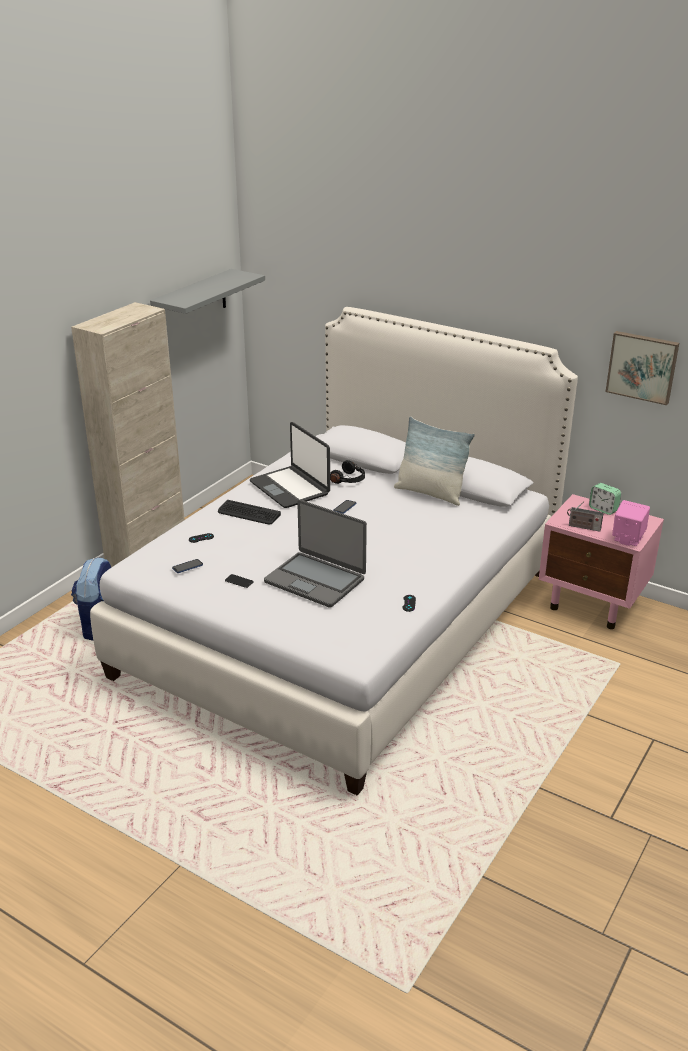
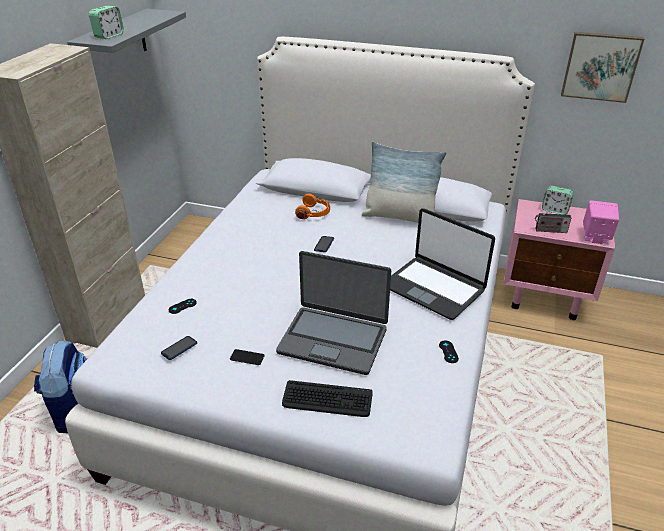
camera: 15 degrees left, 5 degrees up
(186, 297) = (109, 36): none -> alarm clock
(248, 513) = (225, 267): keyboard -> keyboard (327, 400)
(290, 488) = (258, 230): laptop -> laptop (434, 288)
(349, 480) = (314, 213): black headphones -> orange headphones

